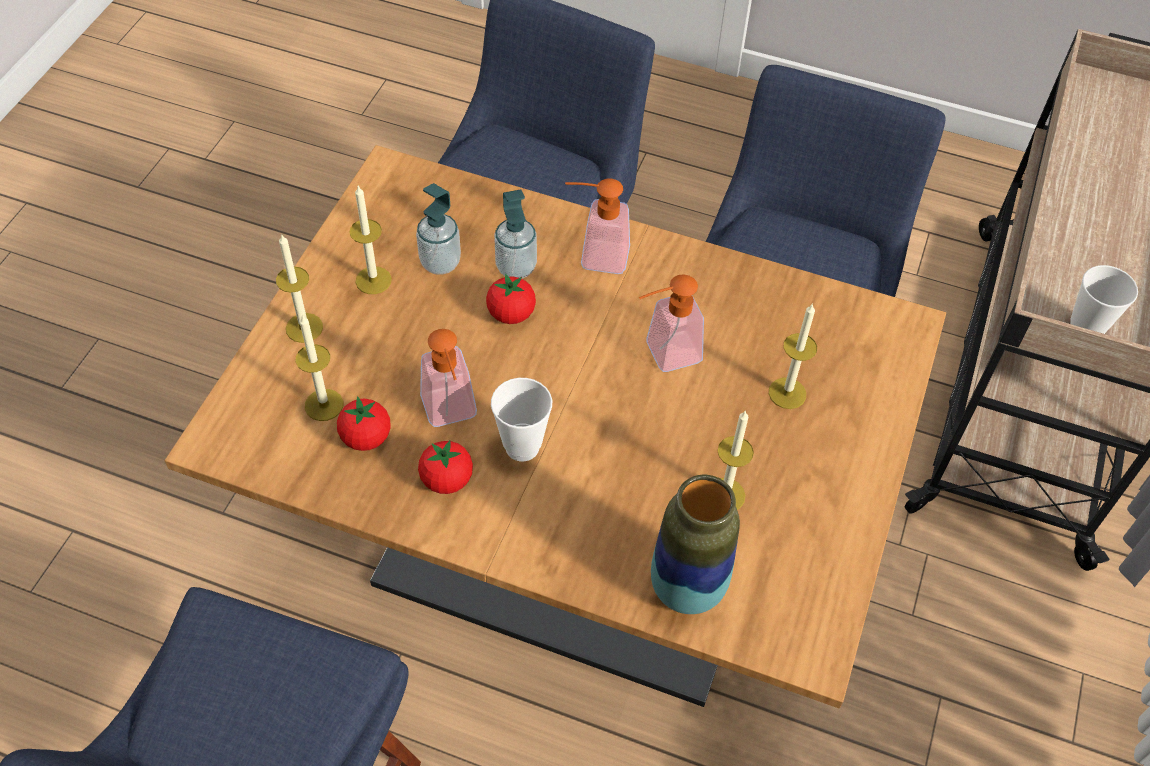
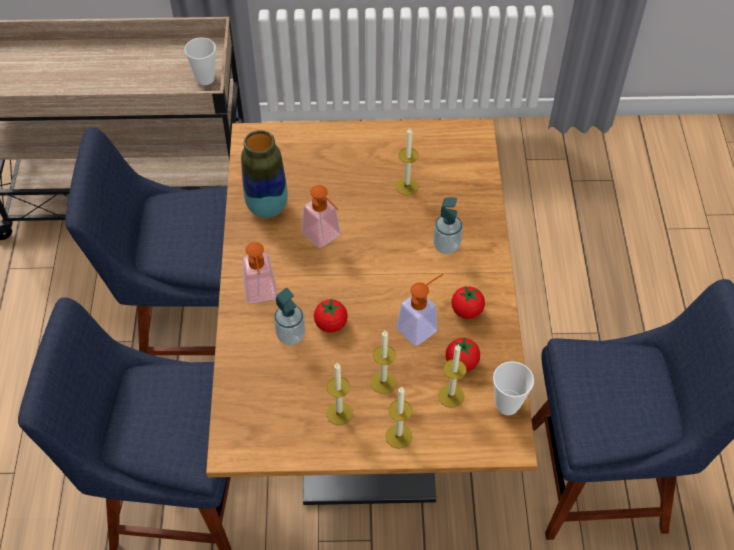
camera: 110 degrees left, 0 degrees up
(440, 262) = (306, 380): soap dispenser -> soap dispenser (446, 245)
(522, 447) = (425, 283): cup -> cup (507, 405)
(687, 588) = (470, 187): vase -> vase (267, 207)
(787, 393) = (325, 177): candle -> candle (383, 382)

